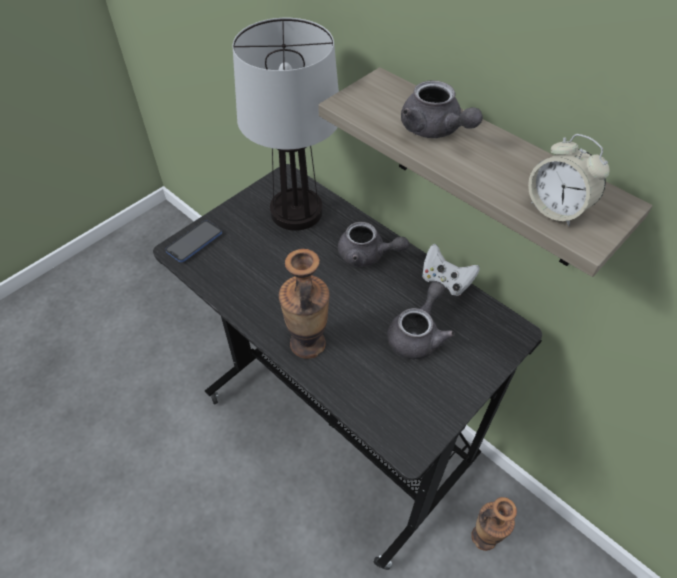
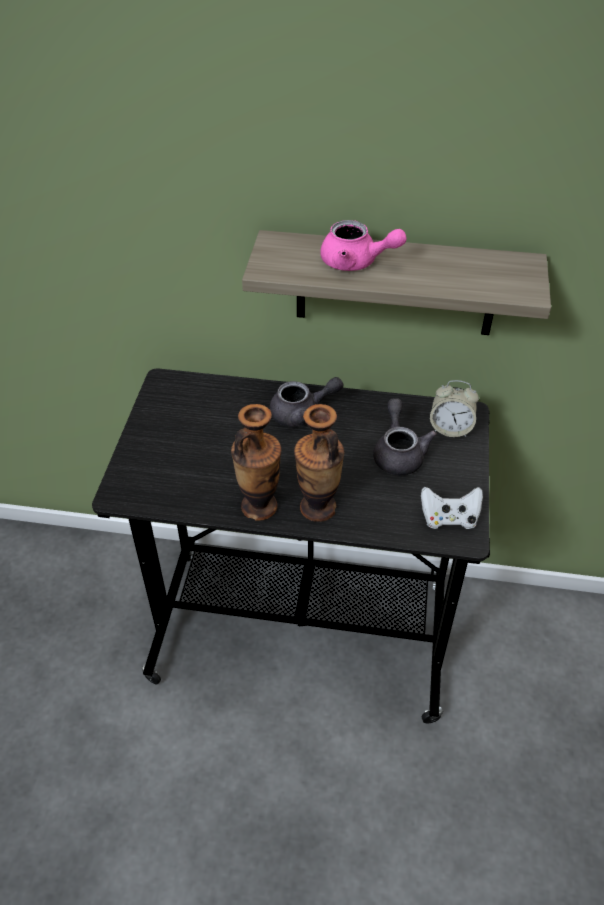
camera: 35 degrees left, 5 degrees down
(194, 242) = (130, 480): phone -> none
(296, 212) = (204, 407): table lamp -> none
(435, 130) = (356, 262): grey teapot -> pink teapot
(445, 281) = (383, 402): white game controller -> white game controller (449, 518)
(484, 537) = (493, 641): vase -> vase (259, 506)
(556, 209) = (493, 282): alarm clock -> alarm clock (450, 428)

